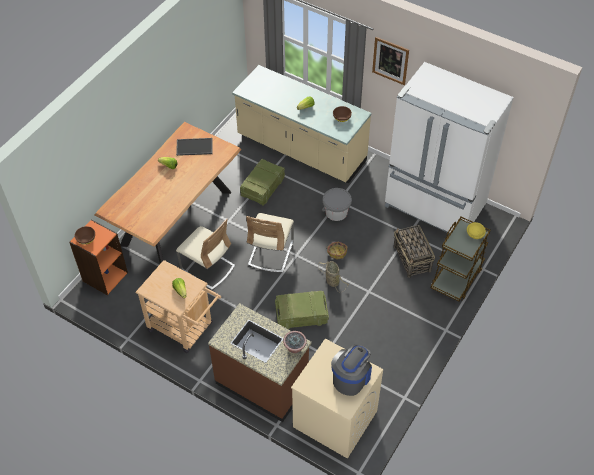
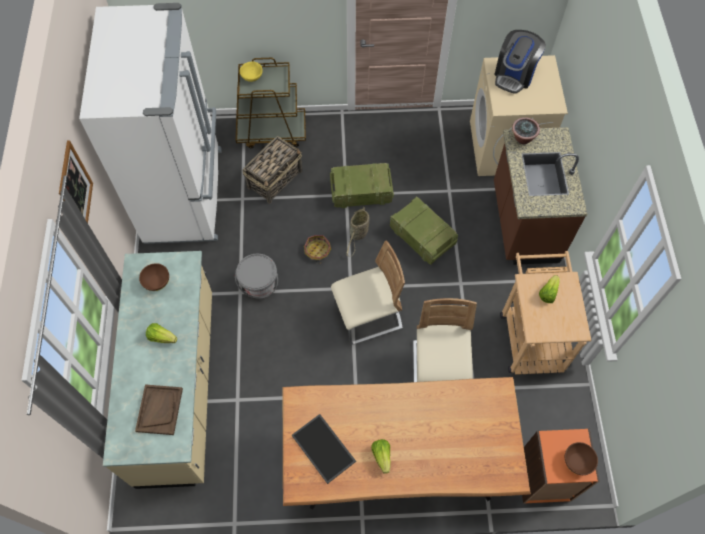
camera: 125 degrees left, 10 degrees up
(262, 188) = (276, 390): crate -> crate (362, 191)
(267, 92) = (159, 410): none -> brown tray
(351, 377) = (514, 75): coffee machine -> coffee machine turned 60 degrees counterclockwise

